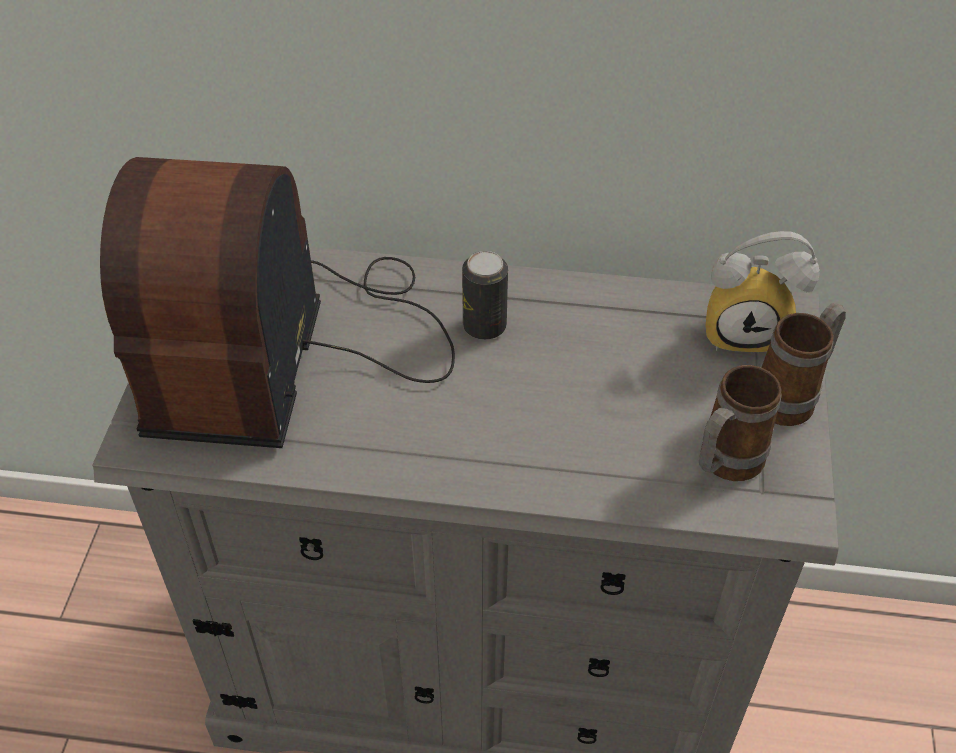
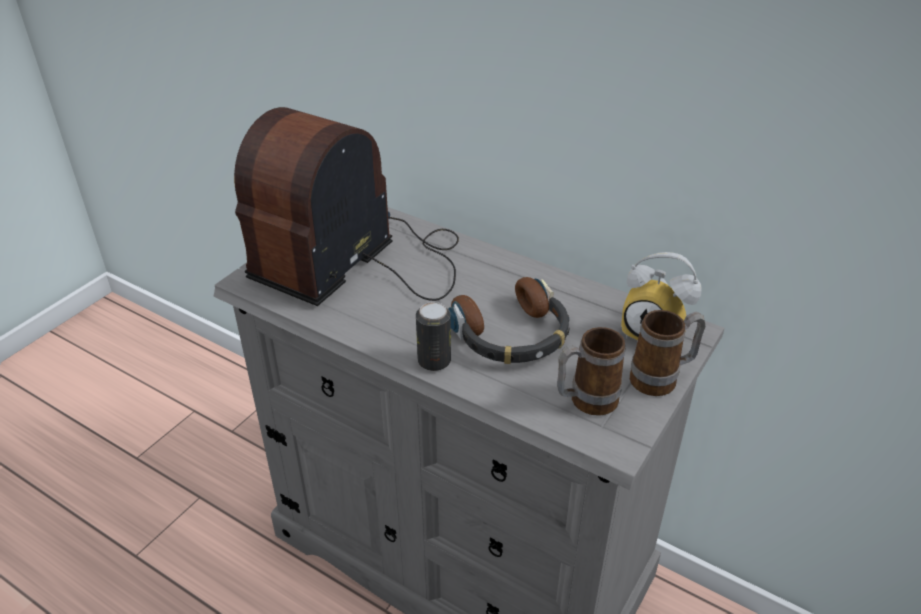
camera: 25 degrees right, 10 degrees down
(484, 326) = (482, 281): can -> can (434, 361)
(574, 398) = (512, 335): none -> headphones

